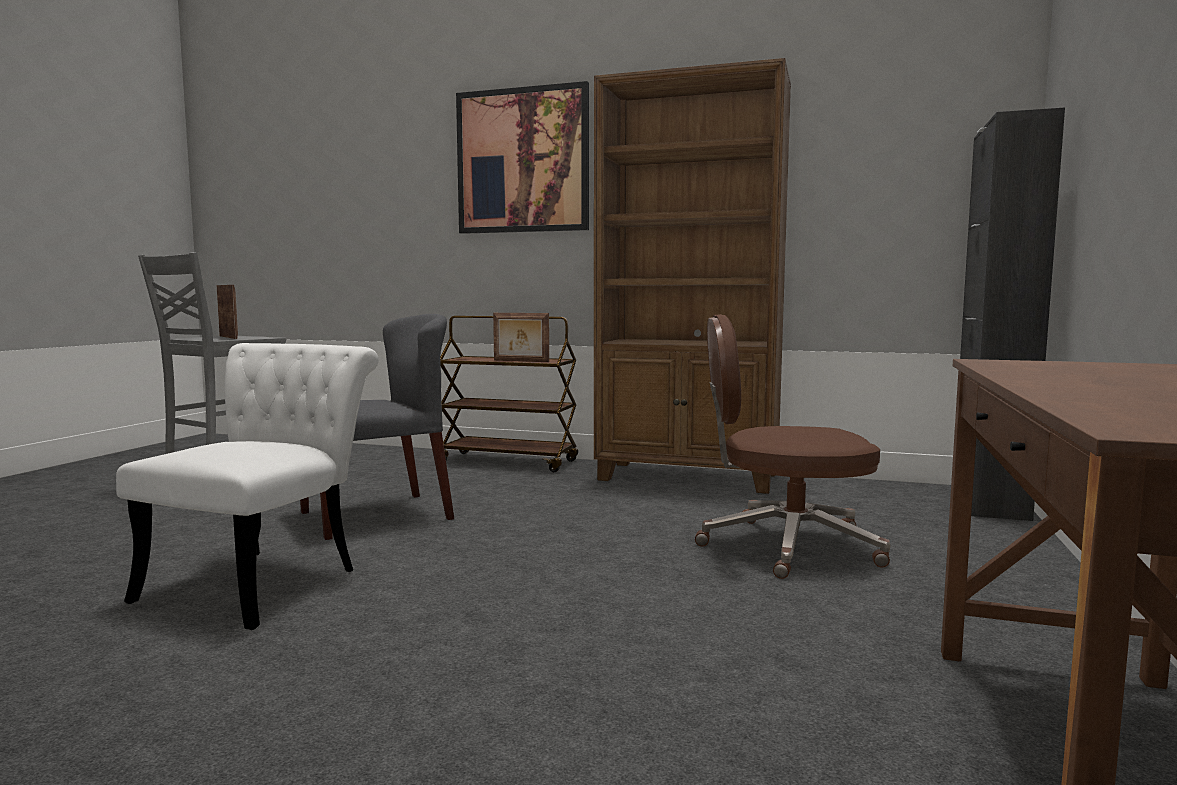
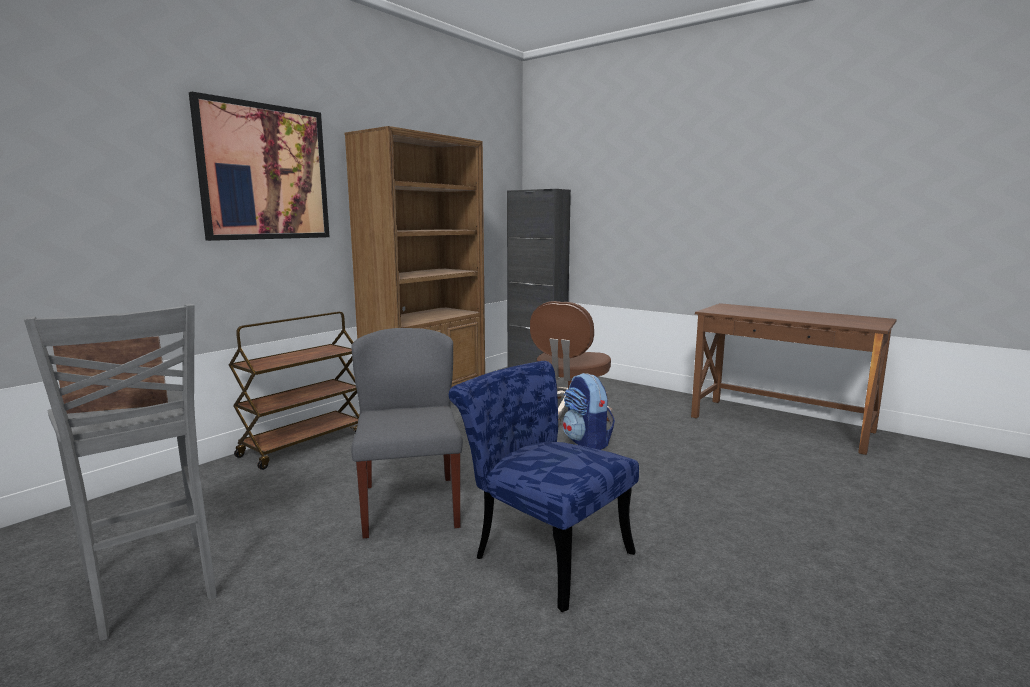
camera: 70 degrees left, 5 degrees up
(265, 581) = (542, 551): white chair -> blue chair
(520, 361) = (317, 355): picture frame -> none
(647, 570) = (586, 442): none -> backpack

